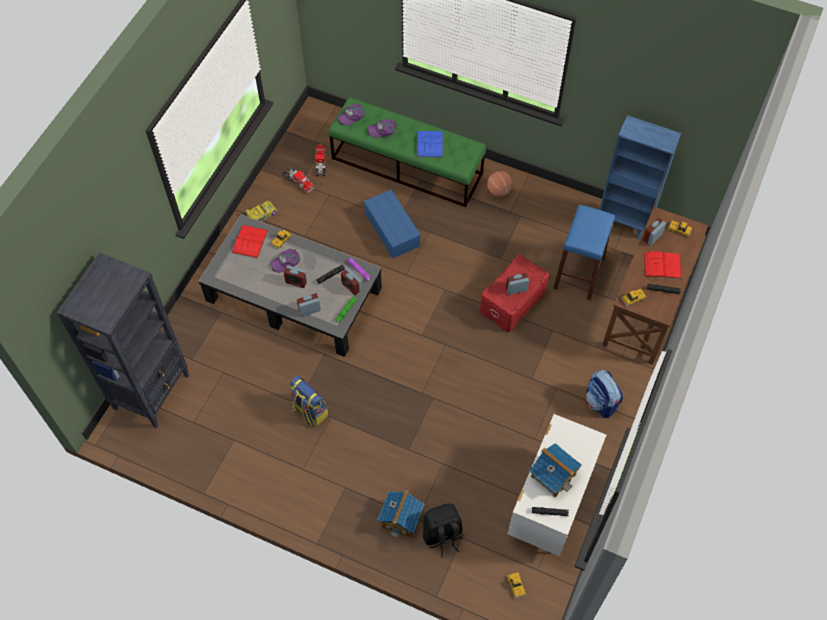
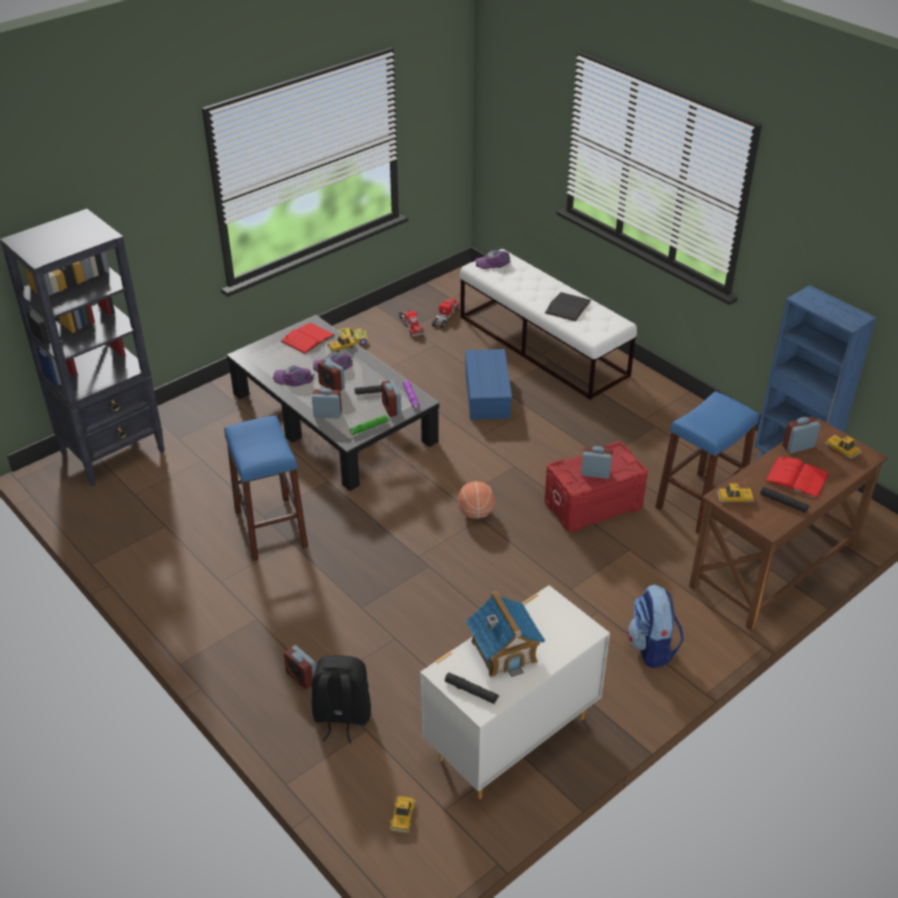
camera: 25 degrees right, 20 degrees down
(309, 411) = (270, 528): backpack -> blue stool
(382, 130) = (521, 282): purple cap -> purple cap (293, 379)
(401, 518) = (301, 677): toy house -> alarm clock
(407, 166) = (543, 346): green bench -> white bench
(429, 144) = (568, 307): blue book -> black book
(499, 191) = (641, 397): basketball -> basketball (476, 513)

